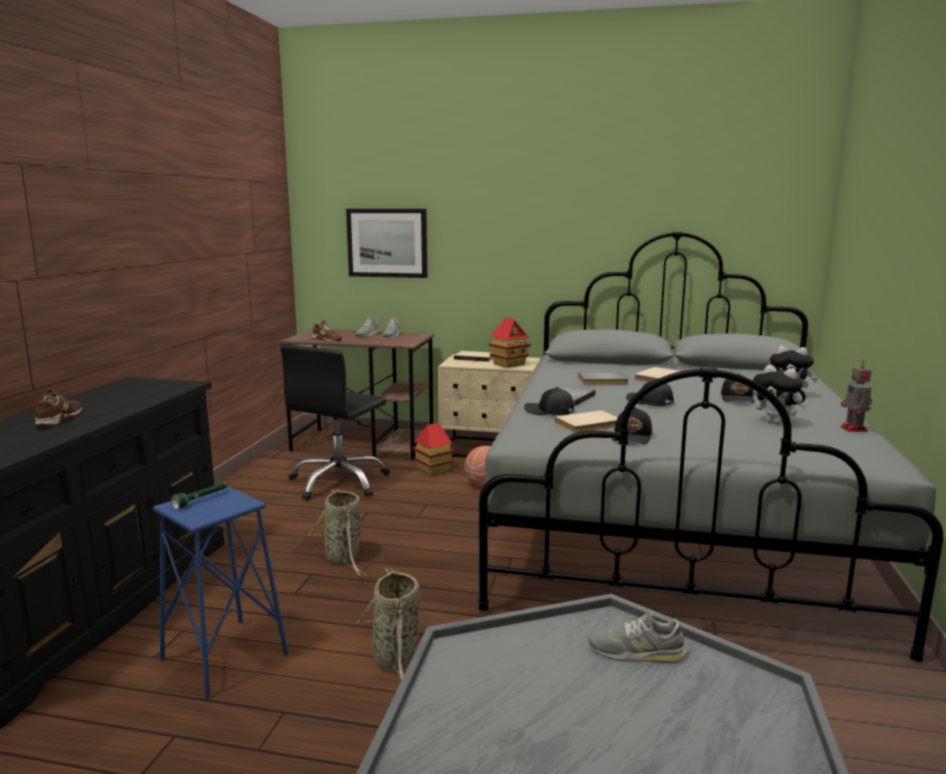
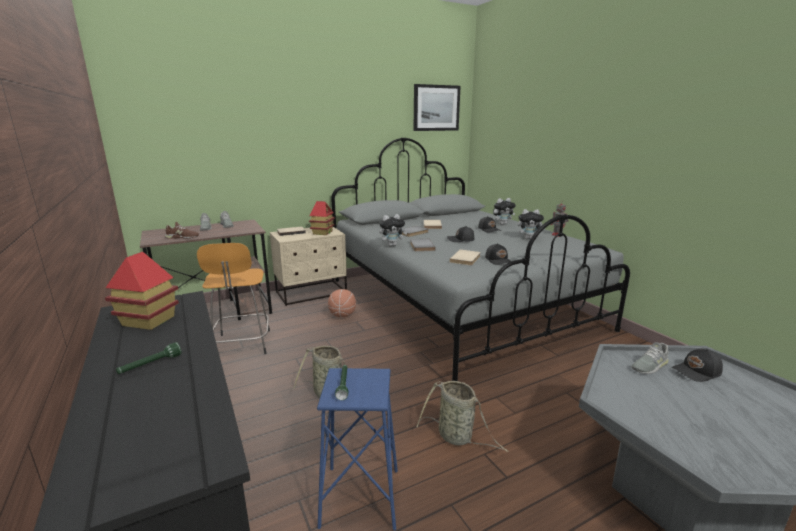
camera: 40 degrees left, 5 degrees up
(59, 419) = (150, 365): brown shoe -> green flashlight
(339, 482) = (242, 345): black office chair -> orange stool
(387, 243) = (205, 153): picture -> picture (436, 108)
(433, 469) = (295, 315): toy house -> toy house (148, 321)
(534, 389) = (392, 245): none -> plush toy
(549, 412) = (431, 256): black cap -> black cap (697, 372)

